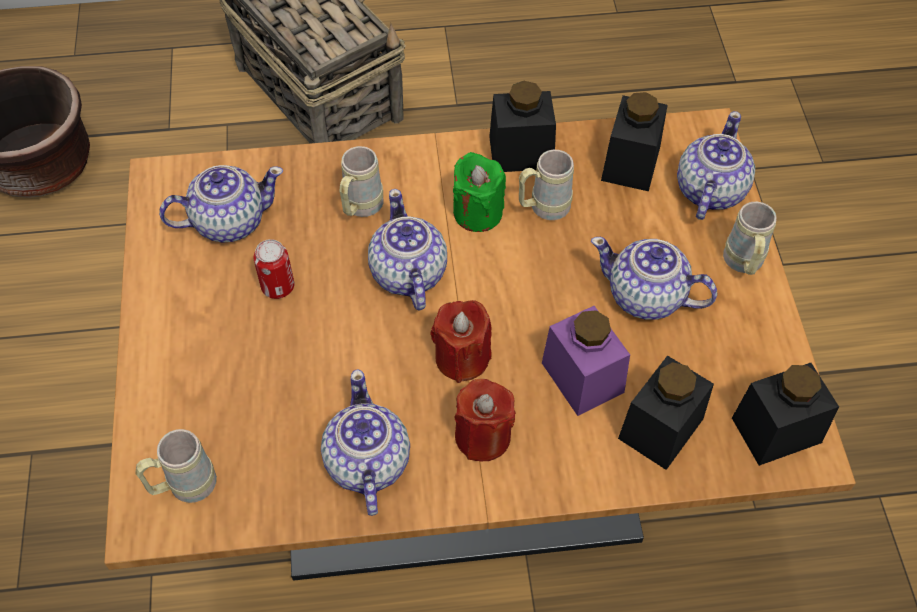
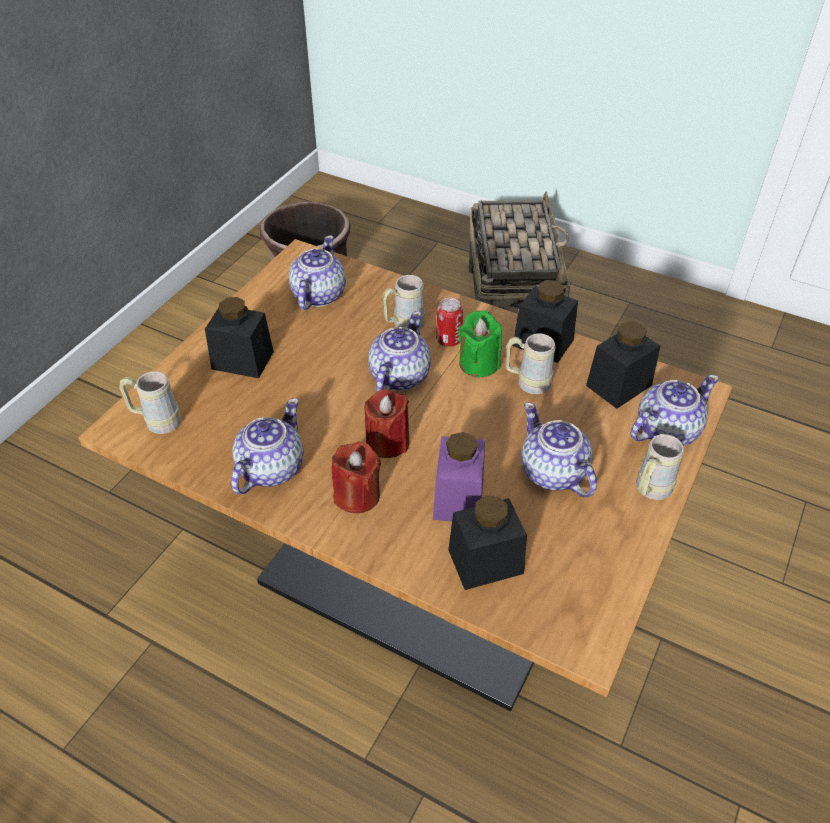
camera: 35 degrees right, 10 degrees down
(228, 221) = (318, 295): teapot -> teapot turned 90 degrees counterclockwise
(278, 287) = (312, 344): can -> can (448, 340)
(776, 430) = (575, 614): black jar -> black jar (242, 360)

